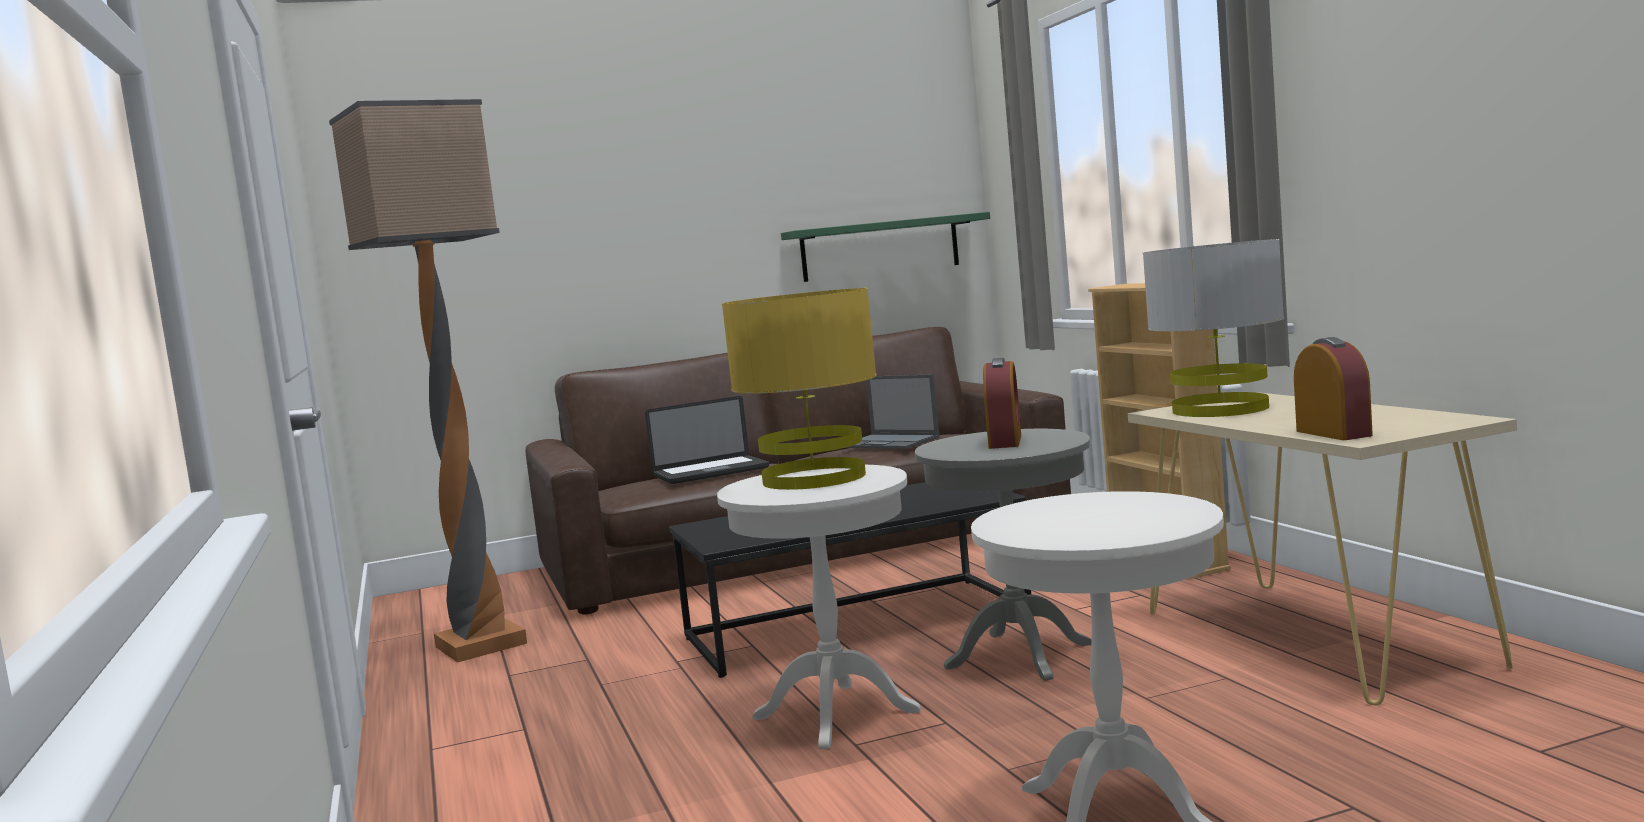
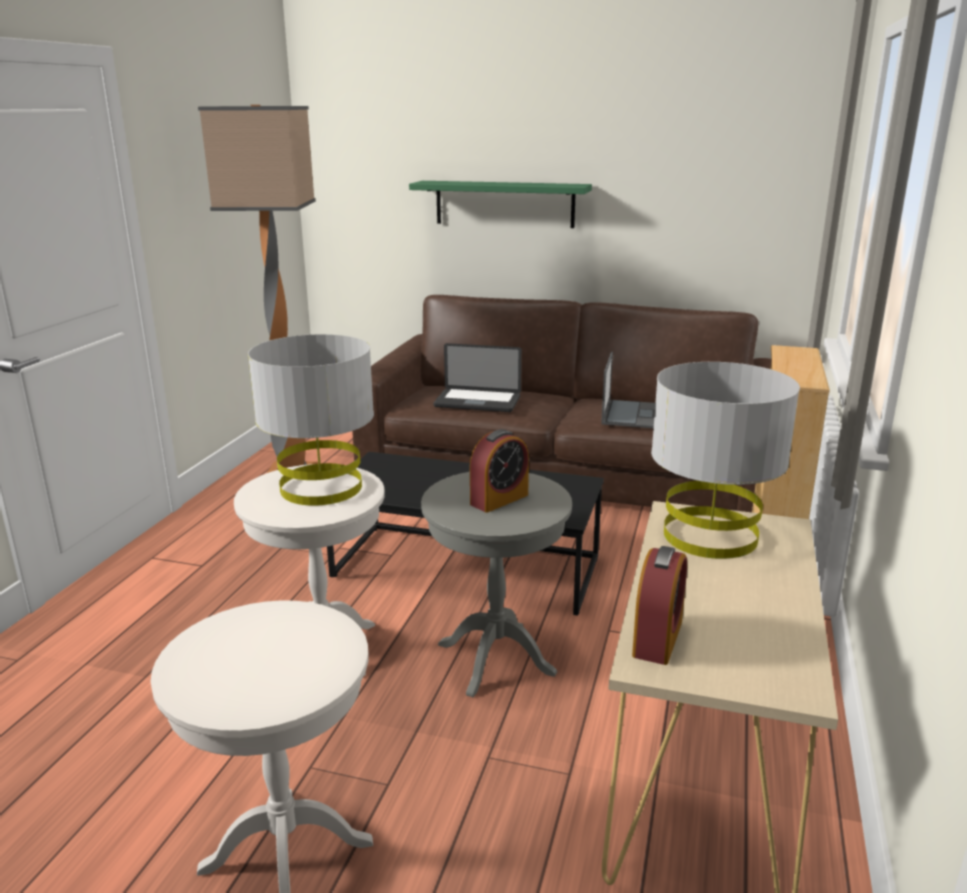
camera: 35 degrees right, 15 degrees up
(813, 478) = (320, 487): yellow table lamp -> grey table lamp
(880, 248) = (723, 229): green shelf -> green shelf (504, 204)
(890, 442) = (630, 414): laptop -> laptop turned 150 degrees counterclockwise

